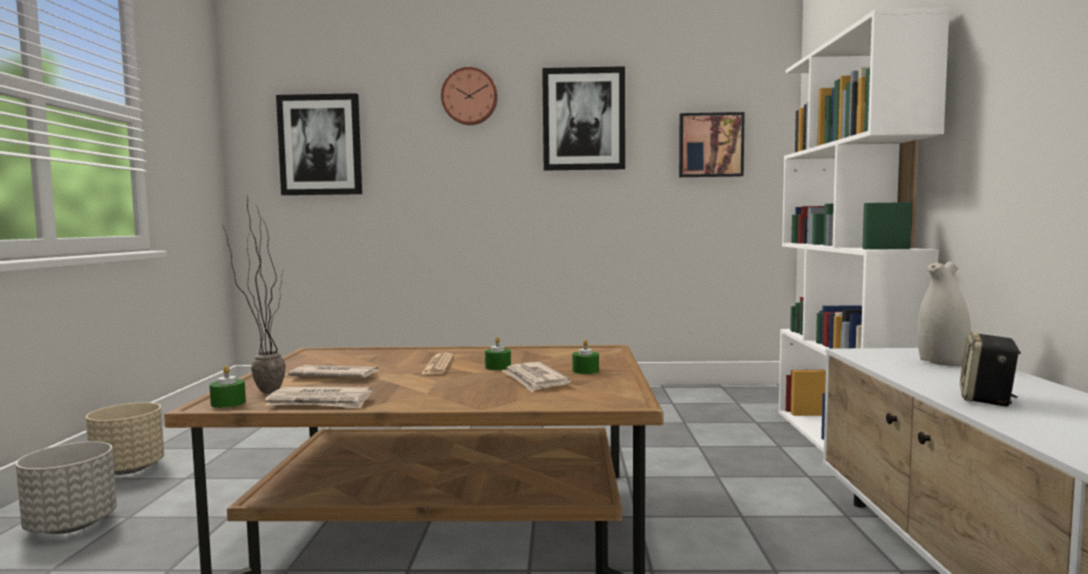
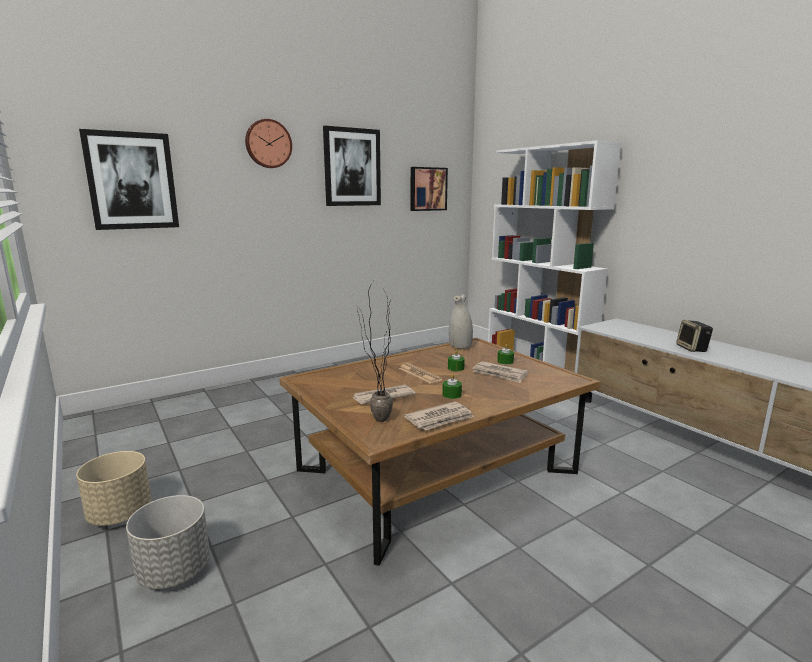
camera: 35 degrees left, 10 degrees up
(228, 403) = (387, 435): green candle -> green candle (451, 395)
(942, 362) = (637, 329): white vase -> white vase (460, 346)

